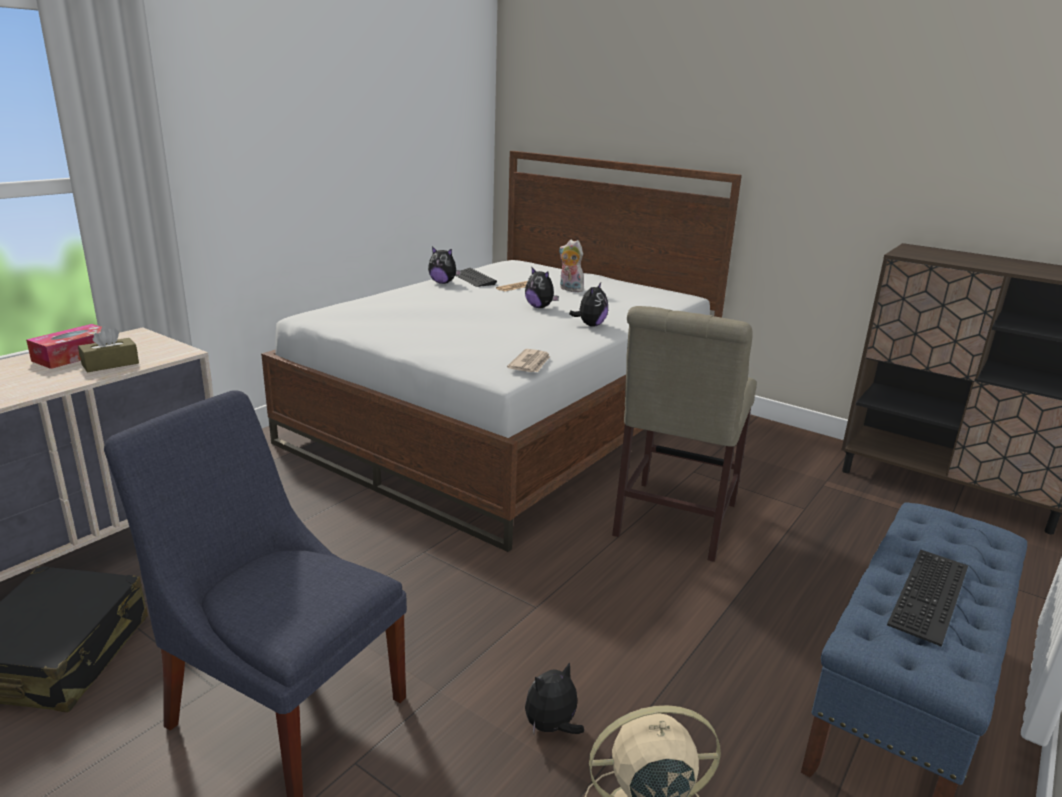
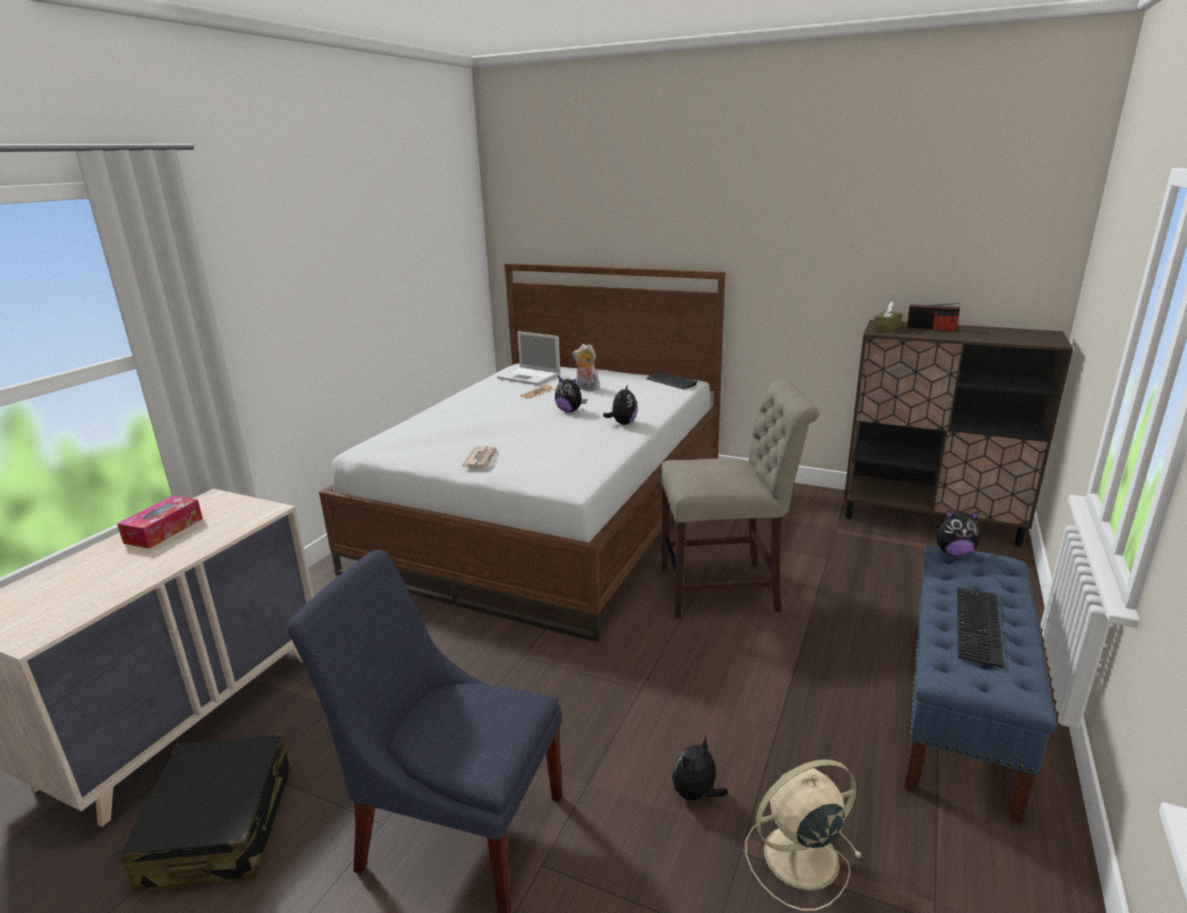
camera: 10 degrees left, 0 degrees up
(110, 364) = (207, 534): brown tissue box -> brown tissue box (886, 328)
(443, 283) = (469, 397): plush toy -> plush toy (953, 552)
(474, 279) = (495, 389): keyboard -> keyboard (671, 381)
(516, 272) = (530, 376): none -> laptop
(530, 364) = (591, 471): newspaper -> newspaper (482, 459)
(672, 523) = (726, 589): beige chair -> beige chair turned 105 degrees counterclockwise
(972, 258) = (931, 328): none -> radio

